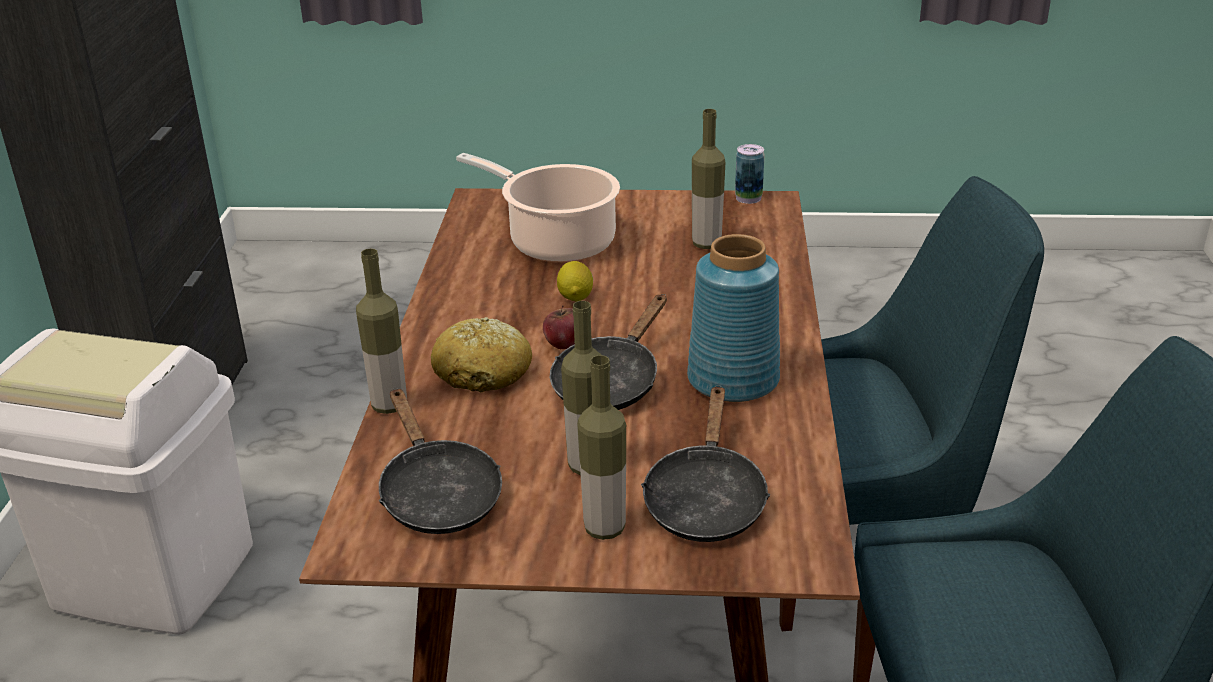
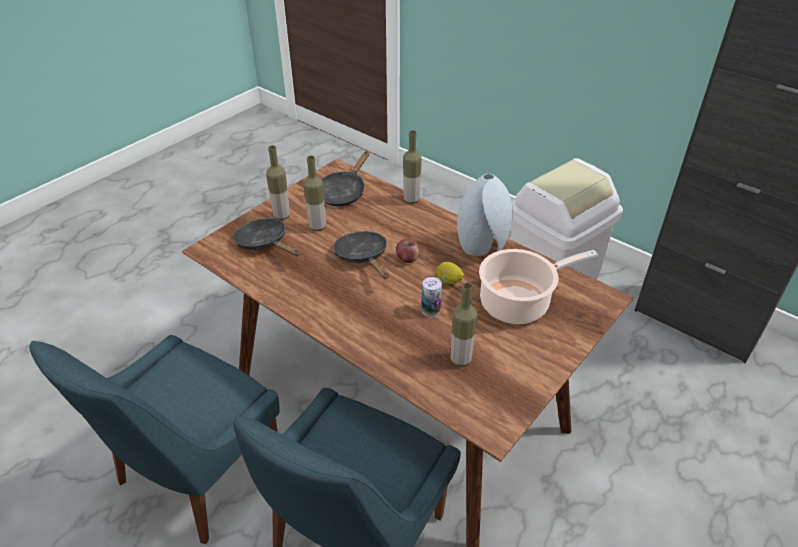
camera: 125 degrees right, 10 degrees up
(437, 494) = (344, 192): black frying pan -> black frying pan turned 75 degrees counterclockwise
(462, 298) = (483, 247): none -> grey vase
(483, 372) = (410, 229): bread -> none
(731, 380) = (323, 291): blue vase -> none
(748, 198) = (509, 421): can -> can (431, 310)

